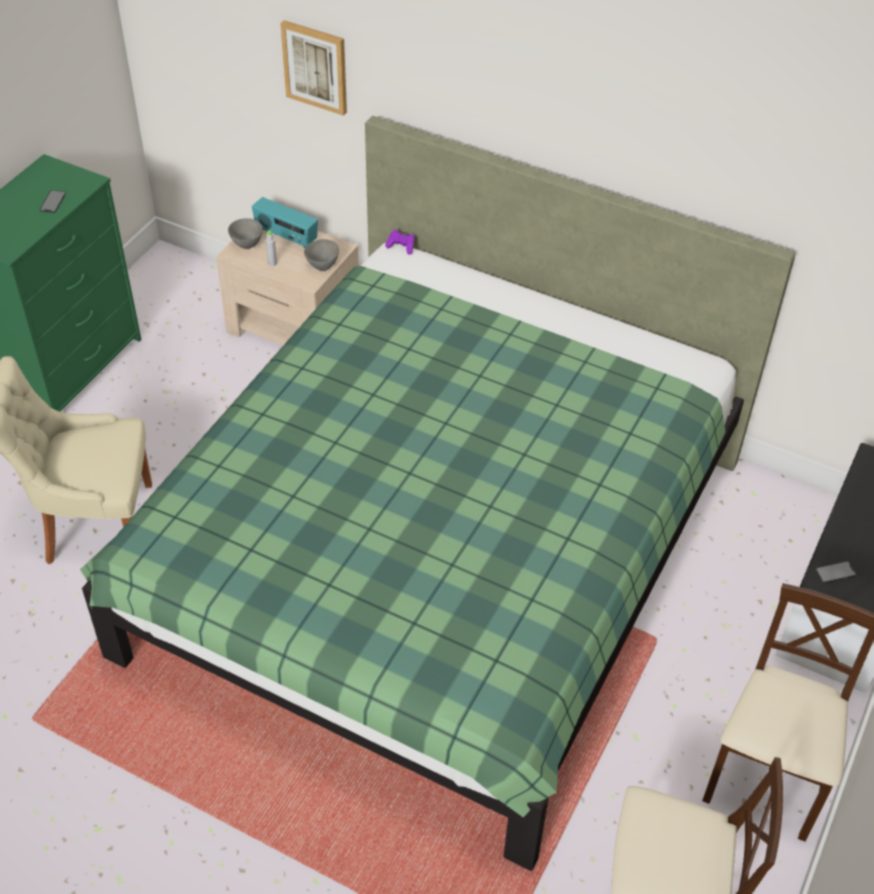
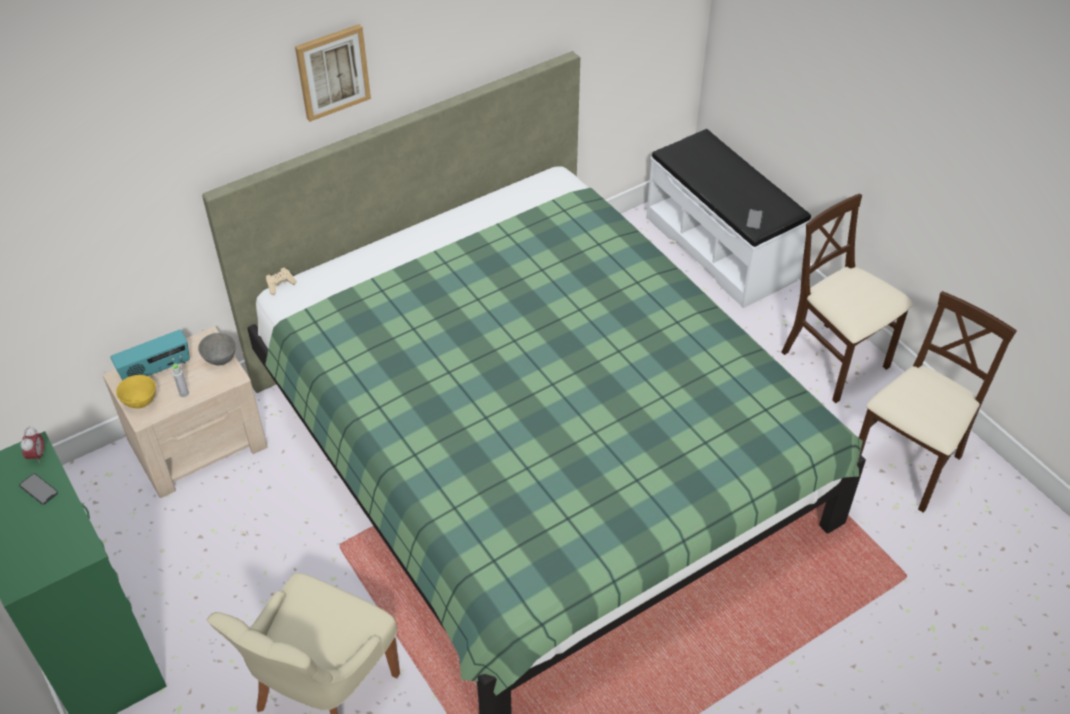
camera: 60 degrees left, 0 degrees up
(83, 186) = (37, 456): none -> alarm clock
(247, 245) = (141, 402): grey bowl -> yellow bowl
(315, 66) = (124, 191): picture -> picture (332, 71)
(401, 247) = (280, 285): purple game controller -> beige game controller

